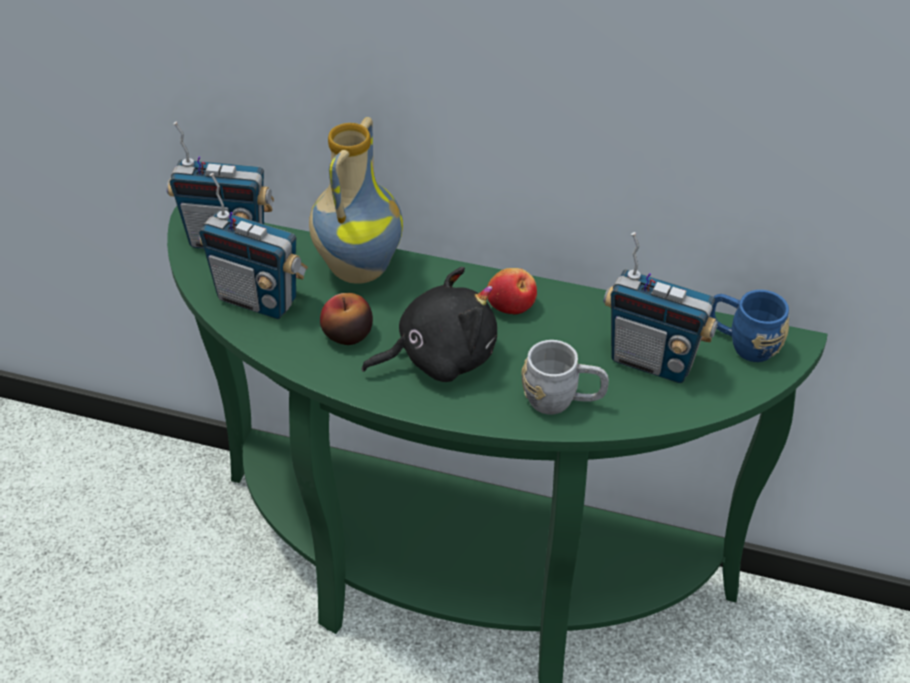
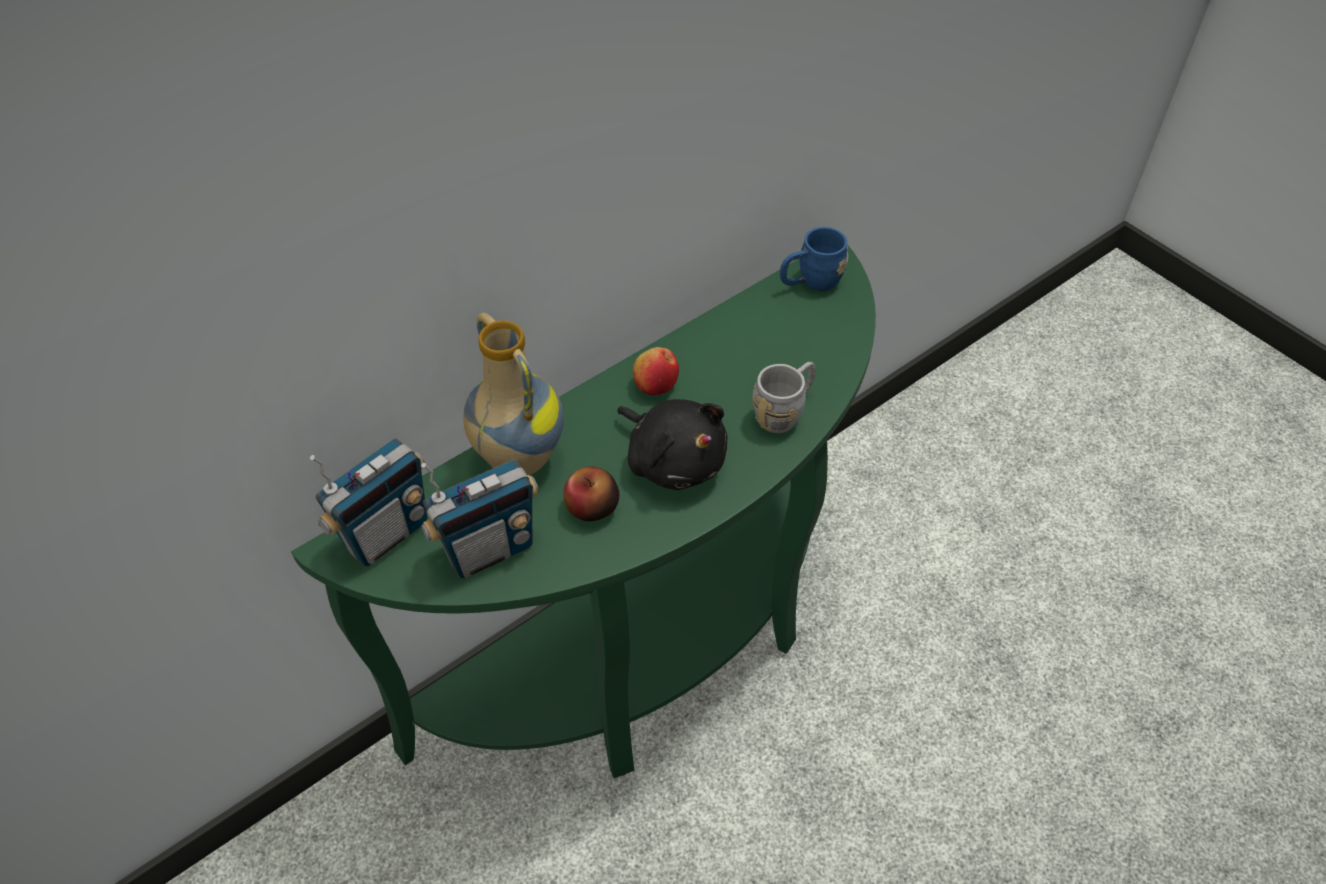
camera: 55 degrees left, 5 degrees up
(439, 356) = (673, 460): black plush toy -> black plush toy turned 120 degrees clockwise
(652, 361) = (787, 339): radio -> none

